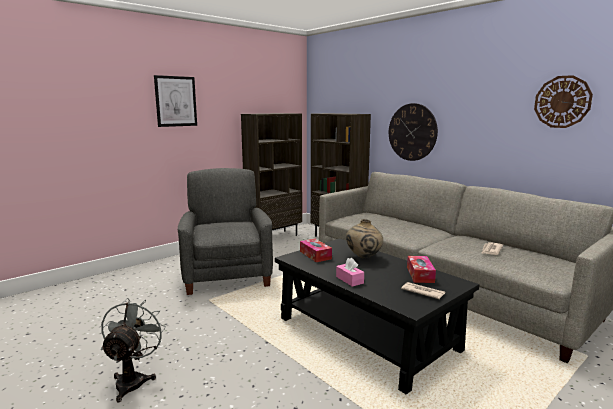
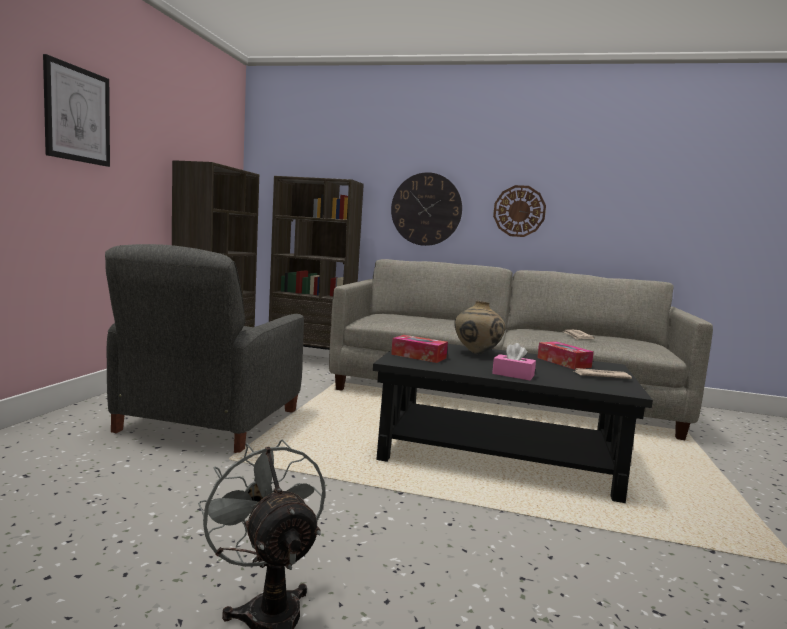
camera: 35 degrees left, 5 degrees down
(227, 274) = (209, 421): grey armchair -> grey armchair turned 120 degrees counterclockwise
(562, 102) = (607, 179): wall clock -> wall clock (519, 211)

